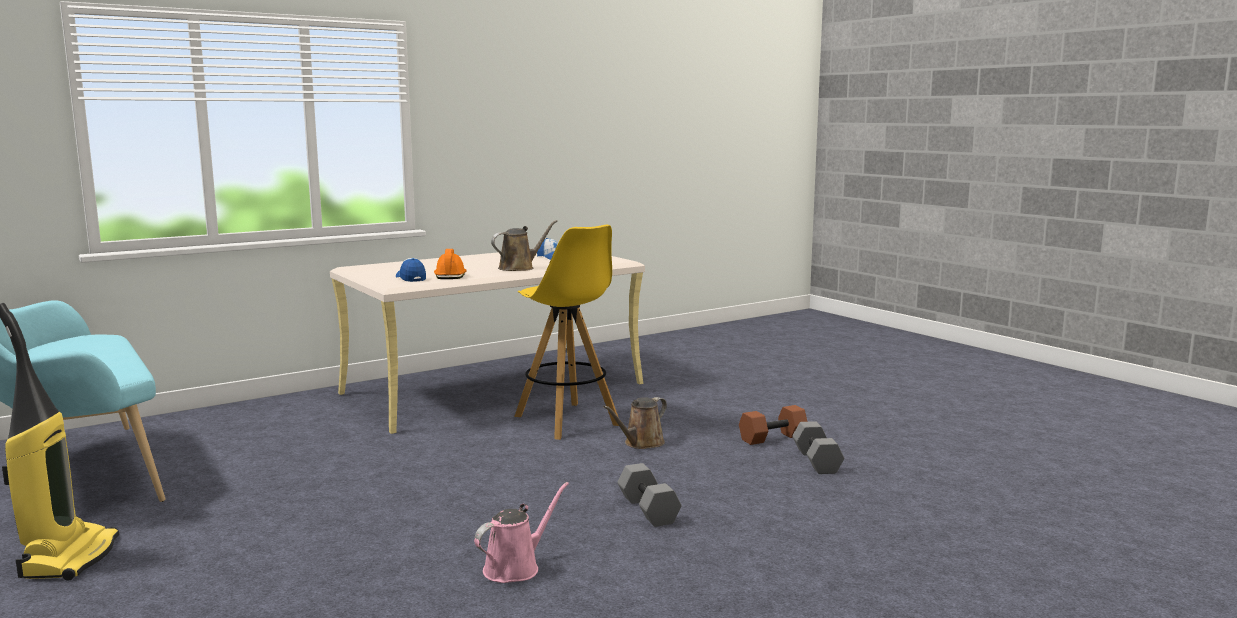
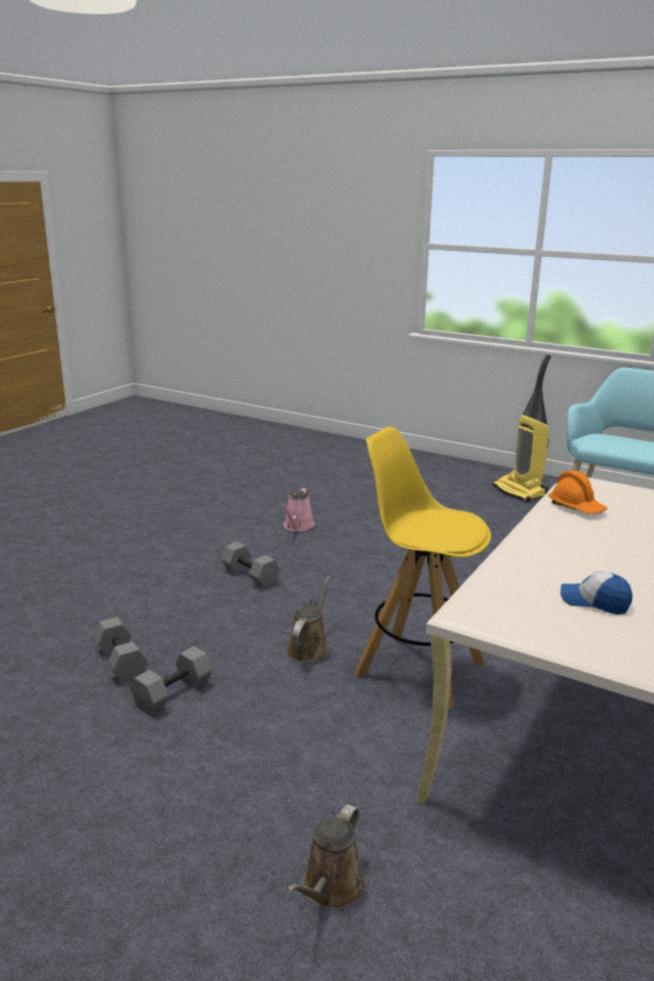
camera: 155 degrees right, 10 degrees up
(411, 278) = (601, 495): cap -> none
(519, 268) = (554, 546): brown watering can -> brown watering can (330, 888)
(772, 437) = (173, 694): brown dumbbell -> grey dumbbell

